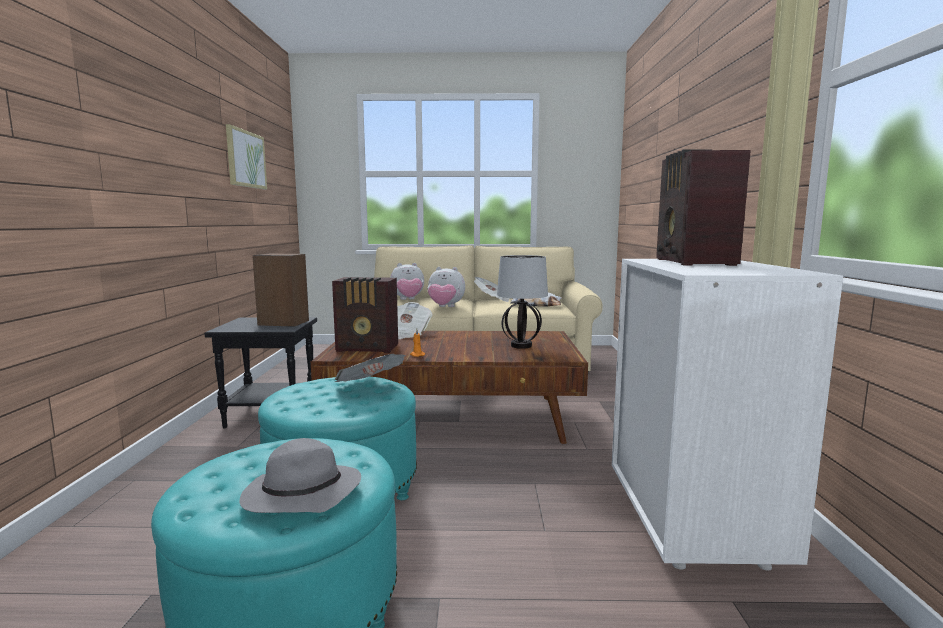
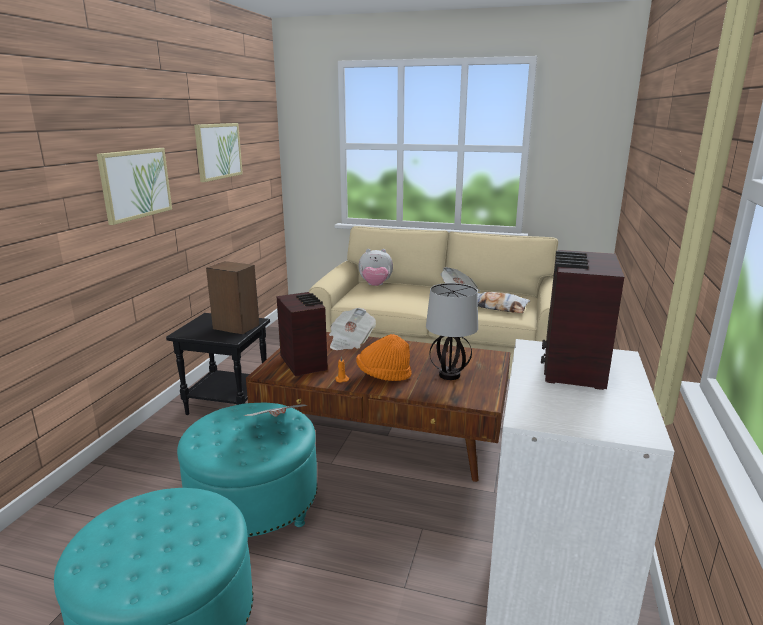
camera: 15 degrees right, 10 degrees up
(171, 163) = (135, 184): none -> picture
(300, 496) = (157, 566): grey hat -> none
(368, 348) = (304, 362): radio -> radio turned 135 degrees counterclockwise
(445, 307) = (404, 304): plush toy -> none
(458, 350) = (383, 375): none -> orange hat

